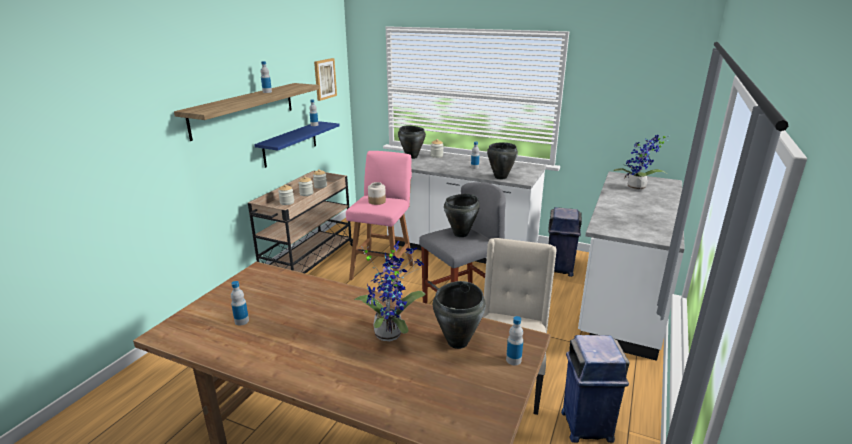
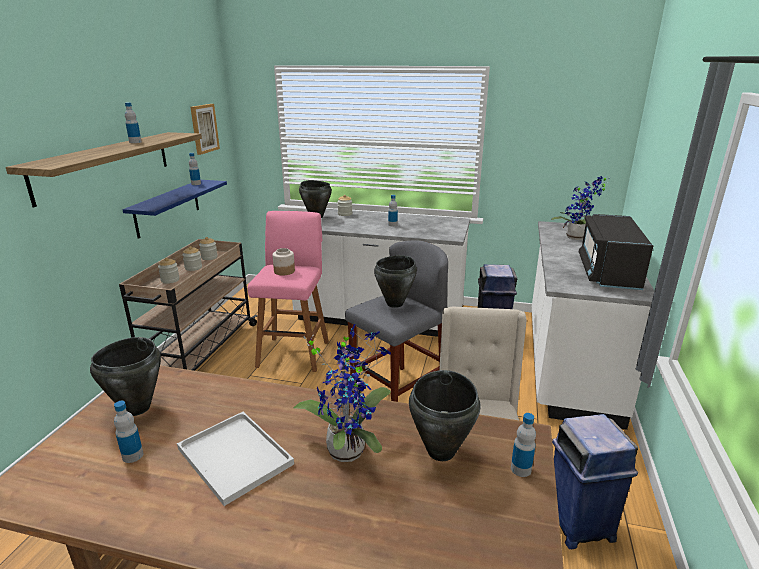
camera: 10 degrees left, 0 degrees up
(308, 328) = (232, 456): none -> white tray
(500, 177) = (425, 234): black cooking pot -> black cooking pot (136, 408)
(649, 220) = (607, 272): none -> black microwave

